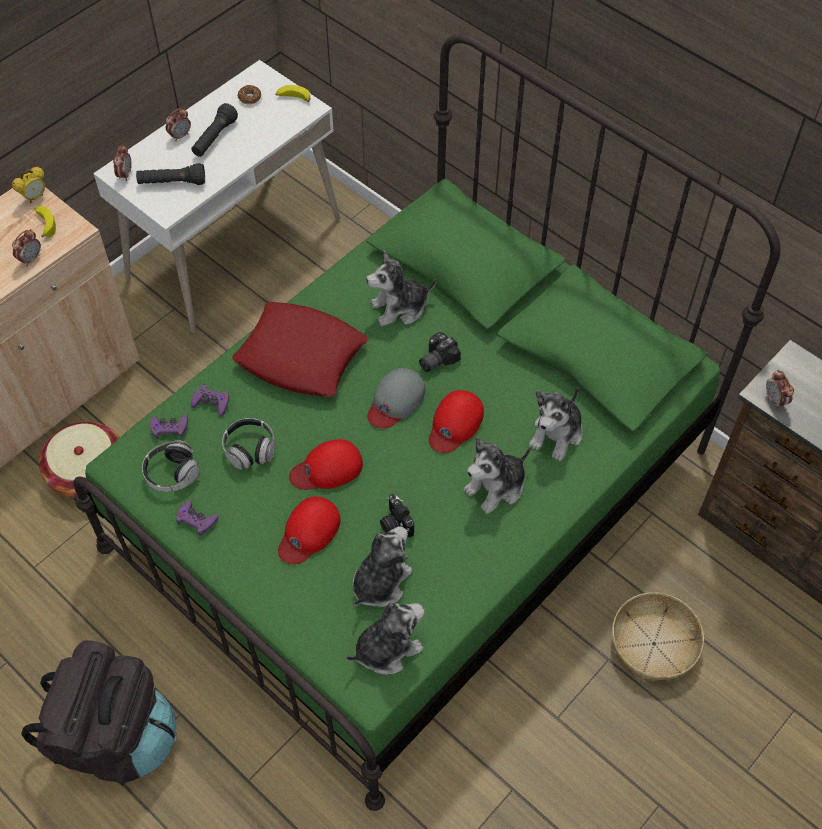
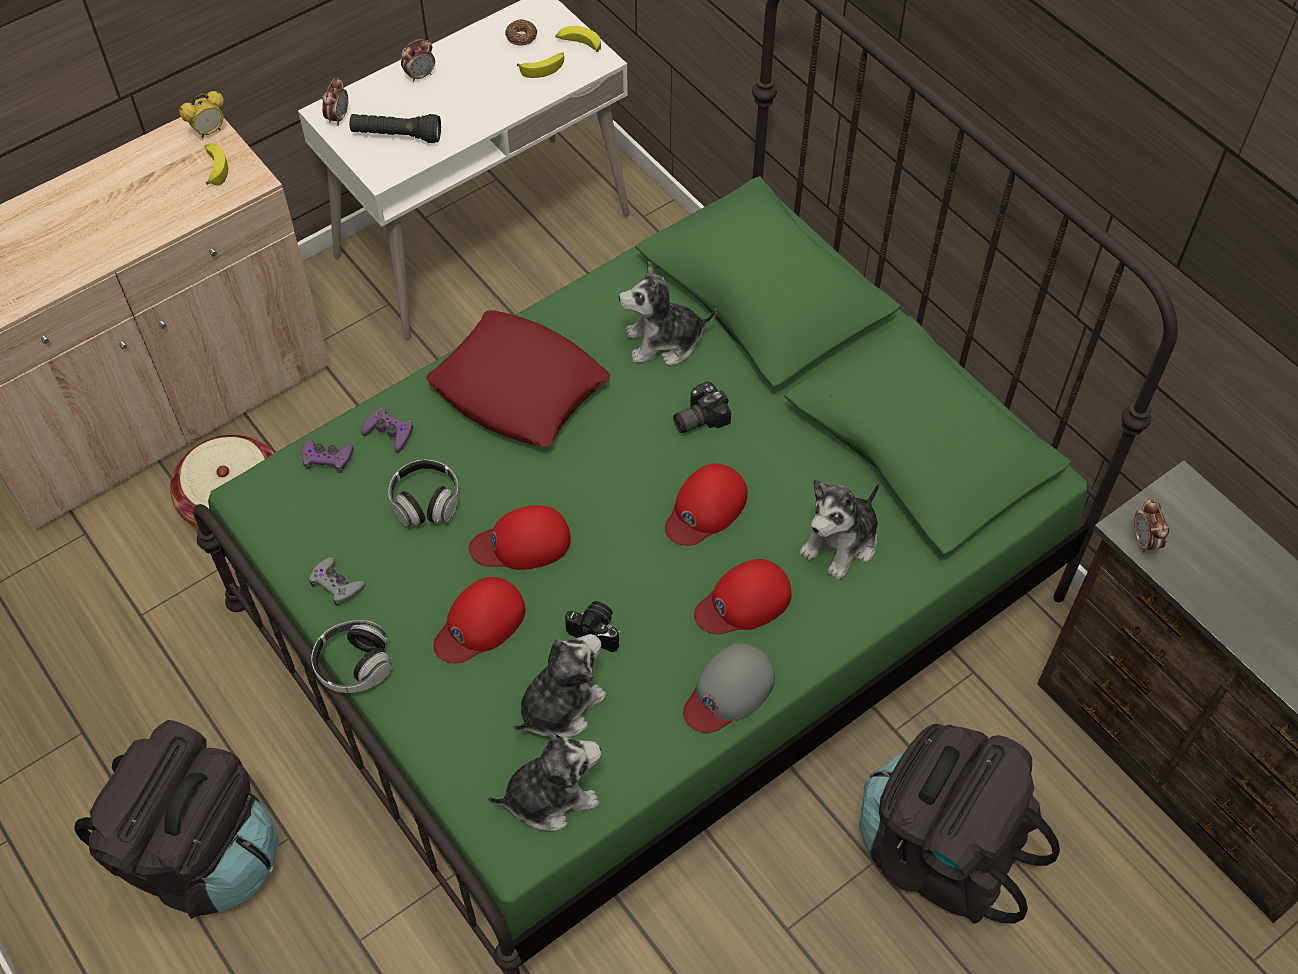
camera: 10 degrees right, 0 degrees up
(31, 259) = (187, 211): alarm clock -> none
(172, 473) = (318, 518): headphones -> headphones (354, 665)
(196, 520) = (336, 584): purple game controller -> grey game controller
(215, 138) = (464, 84): black flashlight -> none
(271, 119) = (543, 68): none -> banana
(395, 400) = (632, 465): grey cap -> grey cap (729, 691)
(395, 524) = (596, 630): camera -> camera turned 135 degrees clockwise
(496, 487) = (743, 601): plush toy -> red cap
(654, 644) = (940, 851): basket -> black backpack

